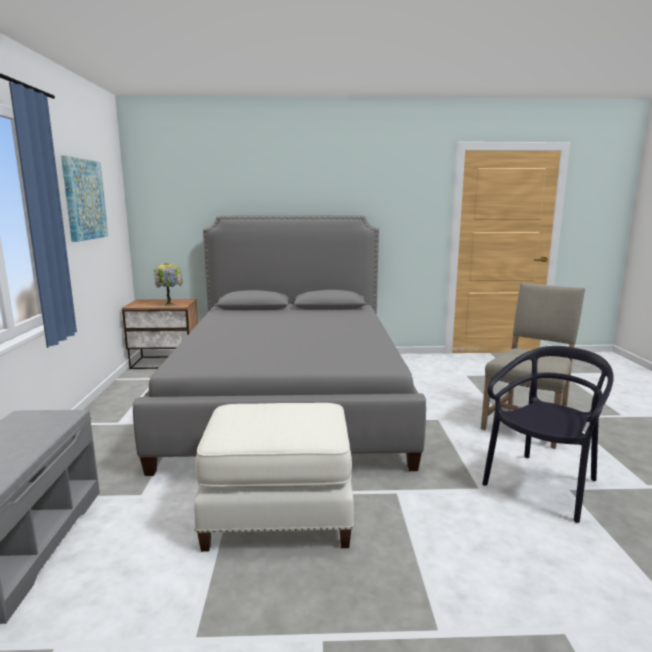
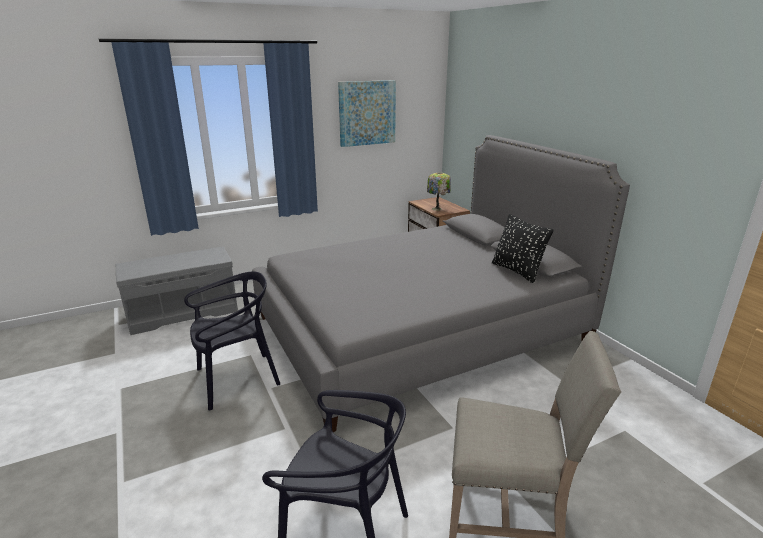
camera: 65 degrees right, 10 degrees up
(279, 513) = (237, 379): white ottoman -> black chair
(340, 311) = (517, 271): none -> black pillow

